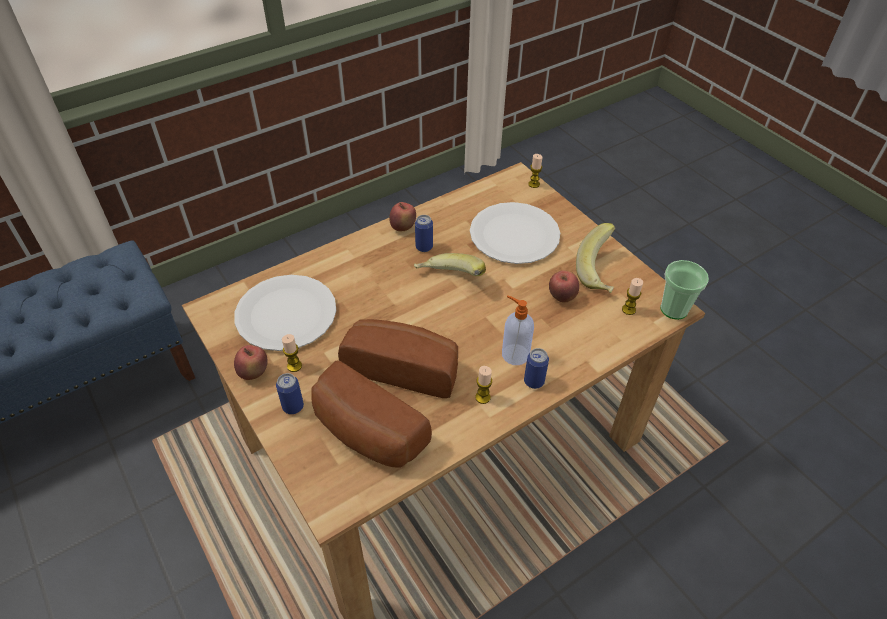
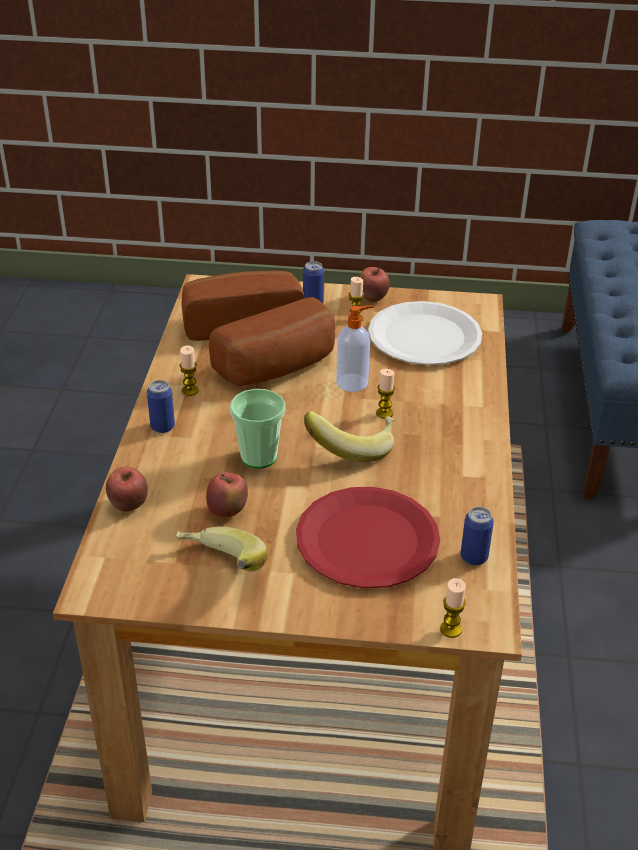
camera: 130 degrees right, 10 degrees down
(403, 227) = (479, 460): apple -> apple (129, 506)
(424, 247) = (426, 458): can -> can (474, 557)
(514, 235) = (367, 540): white plate -> red plate
(514, 354) = (206, 434): soap dispenser -> soap dispenser (353, 382)
(628, 309) = (144, 550): candle -> candle (384, 413)
(674, 309) = (93, 588): cup -> cup (259, 457)

